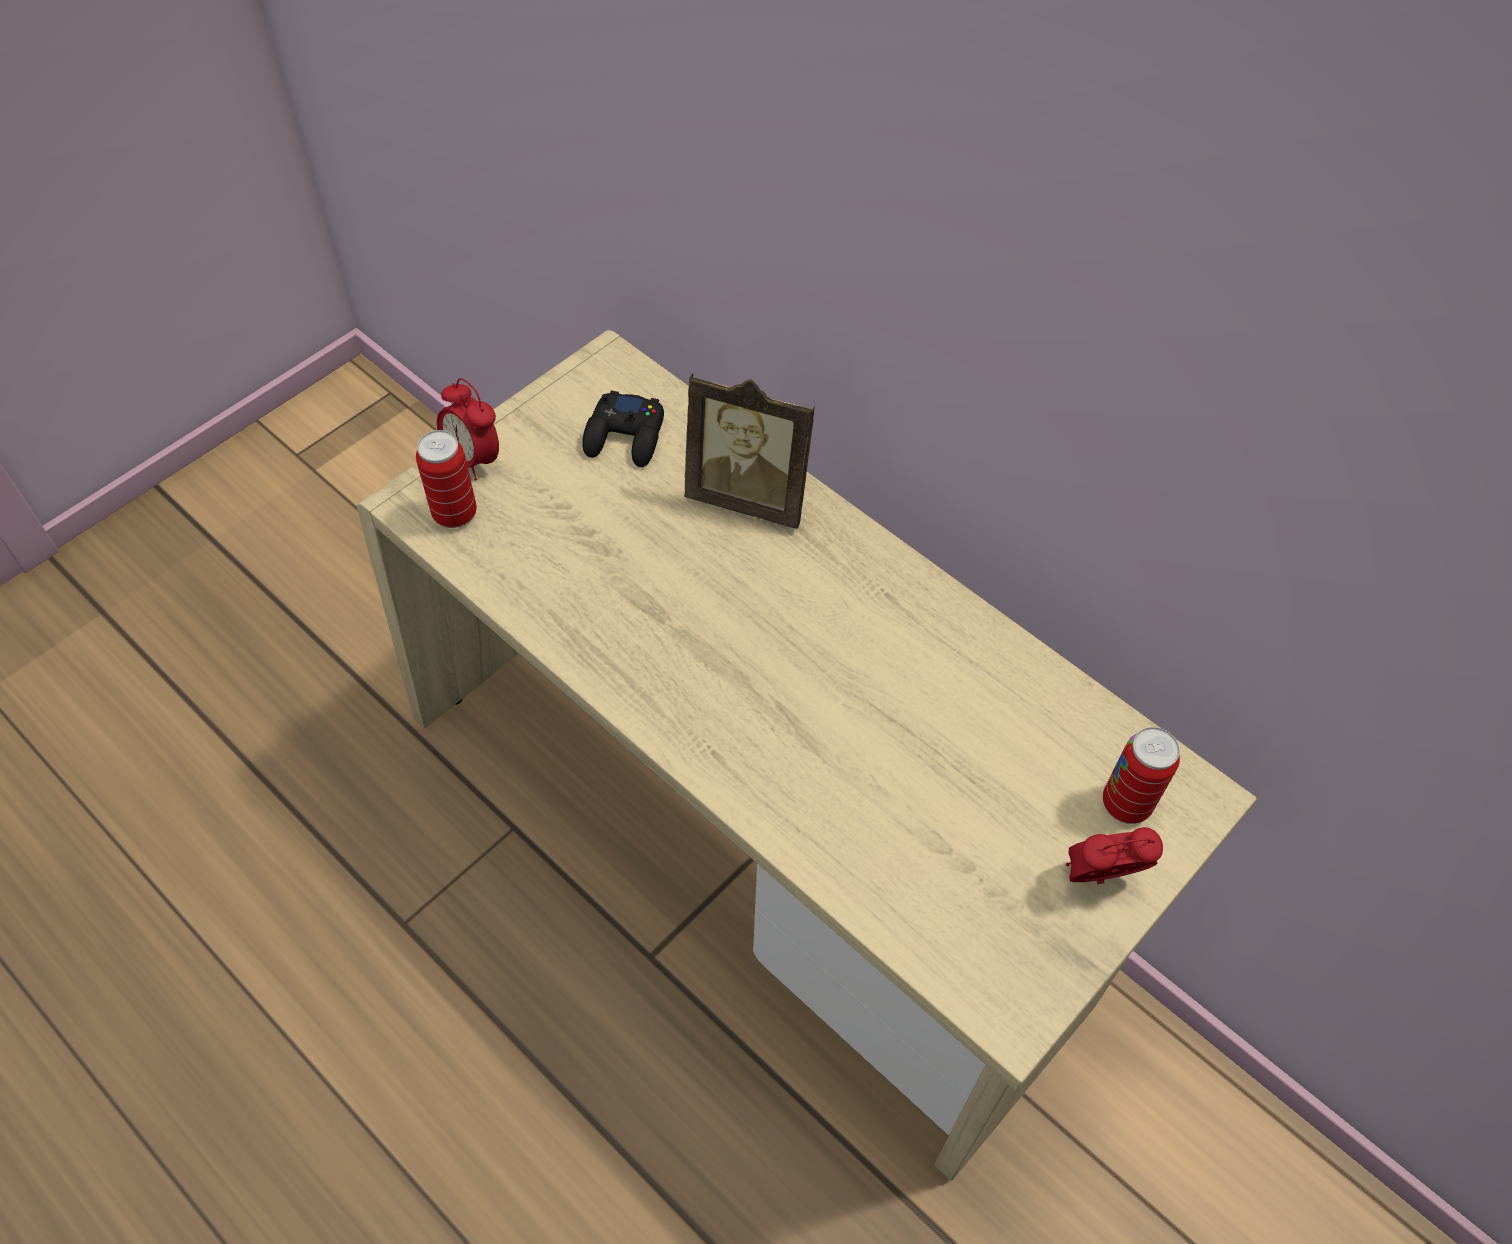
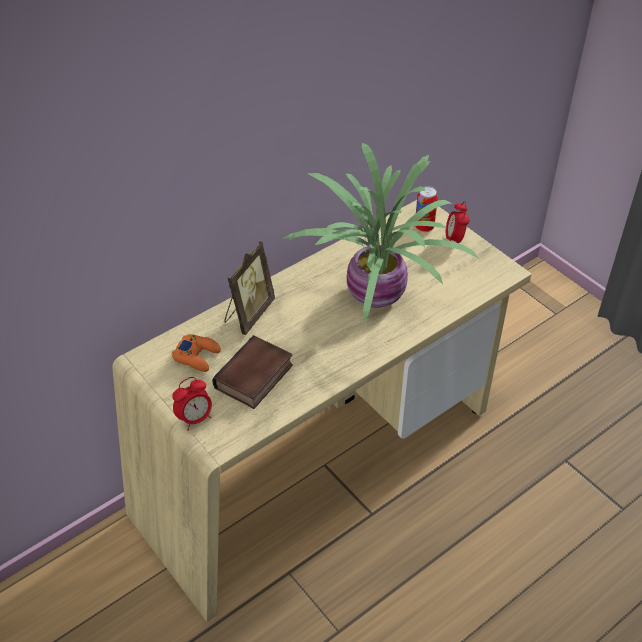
camera: 80 degrees left, 10 degrees down
(455, 513) = (231, 427): can -> none
(579, 531) = (255, 378): none -> book
(625, 437) = (197, 356): black game controller -> orange game controller
(846, 713) = (374, 297): none -> potted plant

